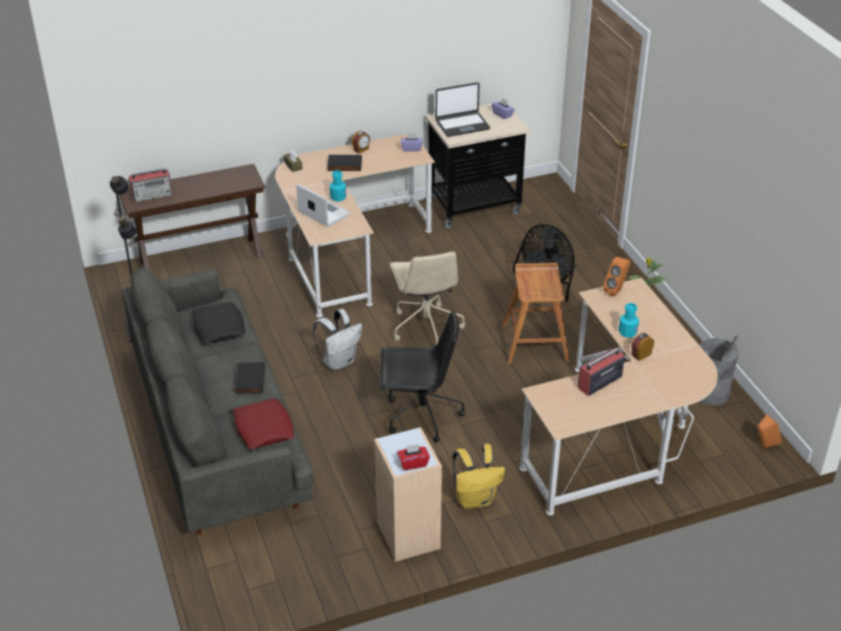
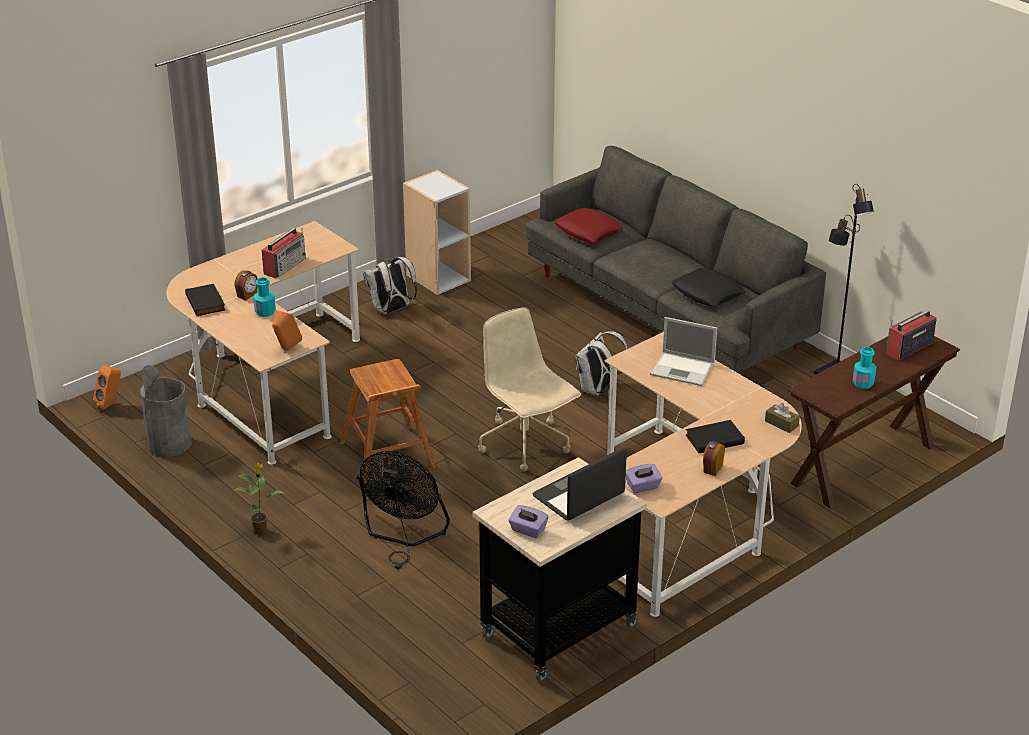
camera: 160 degrees right, 5 degrees down
(249, 380) = (634, 259): black book -> black book (206, 302)
(338, 197) = (682, 392): turquoise bottle -> turquoise bottle (863, 383)
(413, 463) = (427, 179): red tissue box -> none
(419, 416) = (480, 359): black office chair -> none
(475, 499) = (391, 310): yellow backpack -> white backpack

